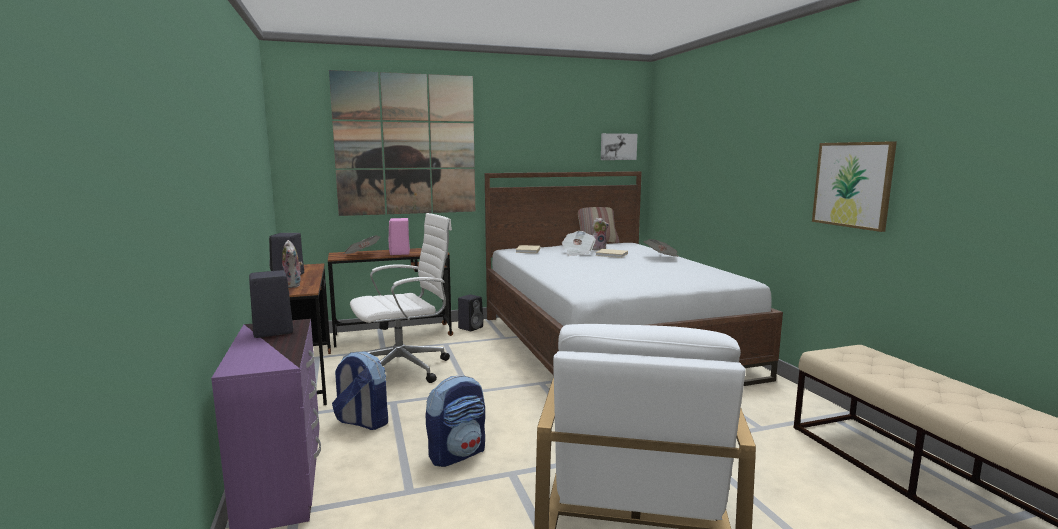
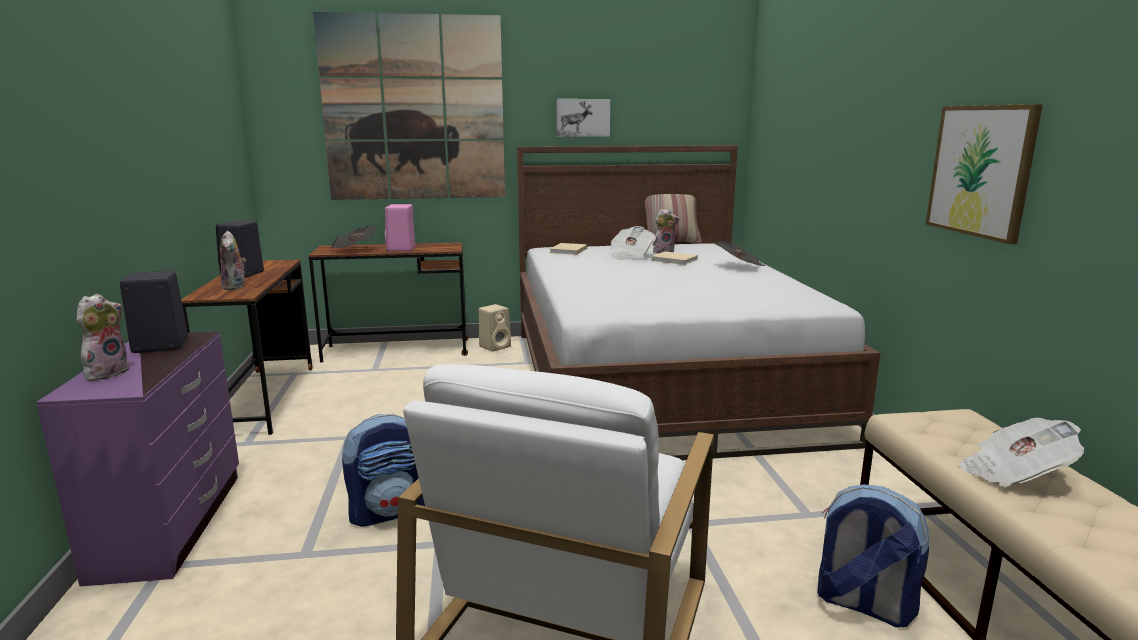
camera: 10 degrees right, 5 degrees up
(249, 353) = (107, 373): none -> plush toy
(362, 422) = (300, 460): backpack -> backpack (862, 604)
(404, 368) = (386, 395): white office chair -> none
(471, 327) = (495, 346): black speaker -> beige speaker
(618, 146) = (705, 111): picture -> picture (582, 118)
(915, 382) = (1014, 474): none -> newspaper

